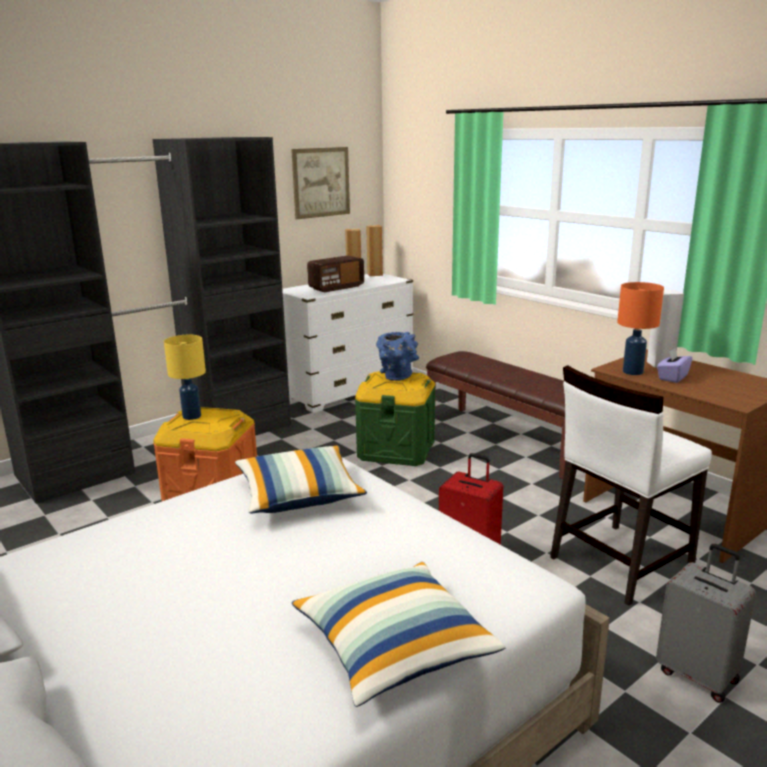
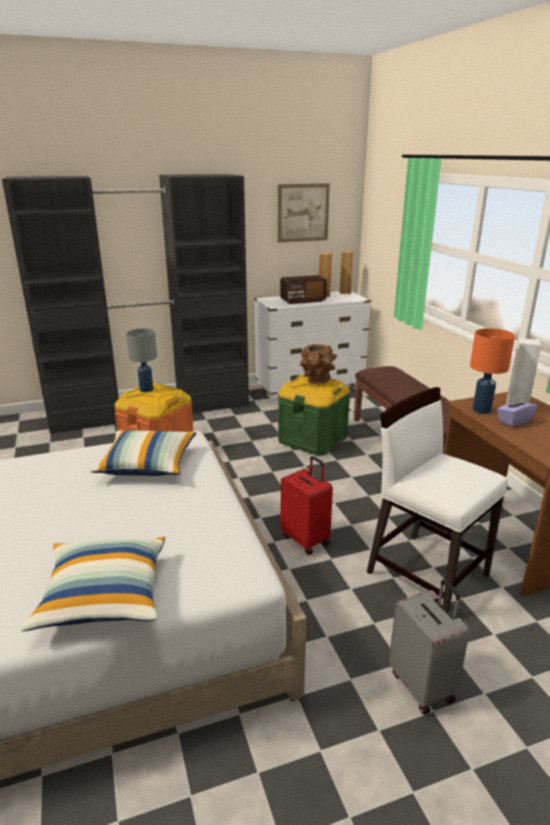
camera: 20 degrees right, 5 degrees up
(192, 416) = (147, 389): yellow table lamp -> grey table lamp
(397, 378) = (317, 382): blue vase -> brown vase
(619, 562) = (426, 572): white chair -> white chair turned 60 degrees clockwise

